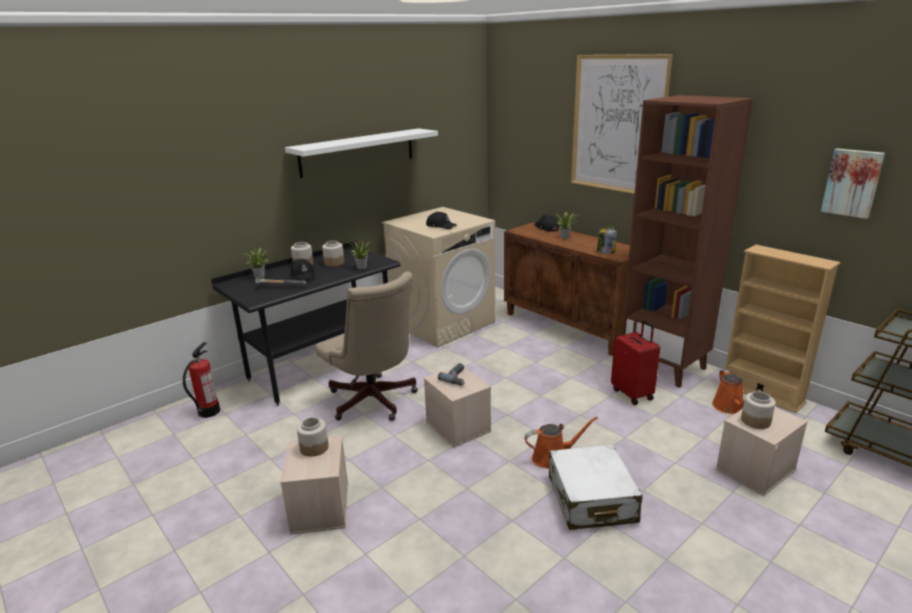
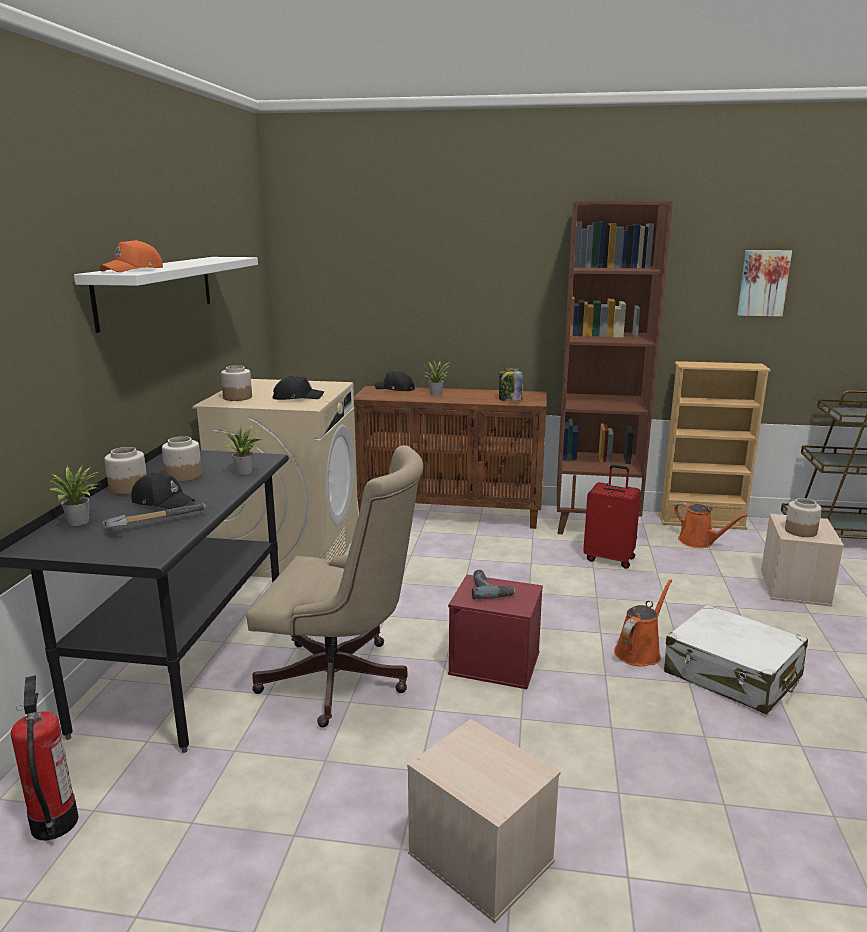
camera: 40 degrees left, 5 degrees down
(314, 447) = (462, 753): jar -> jar (237, 397)
(318, 145) = (134, 270): none -> orange cap
(459, 426) = (496, 663): beige storage box -> red storage box
(617, 124) = (487, 243): picture -> none

